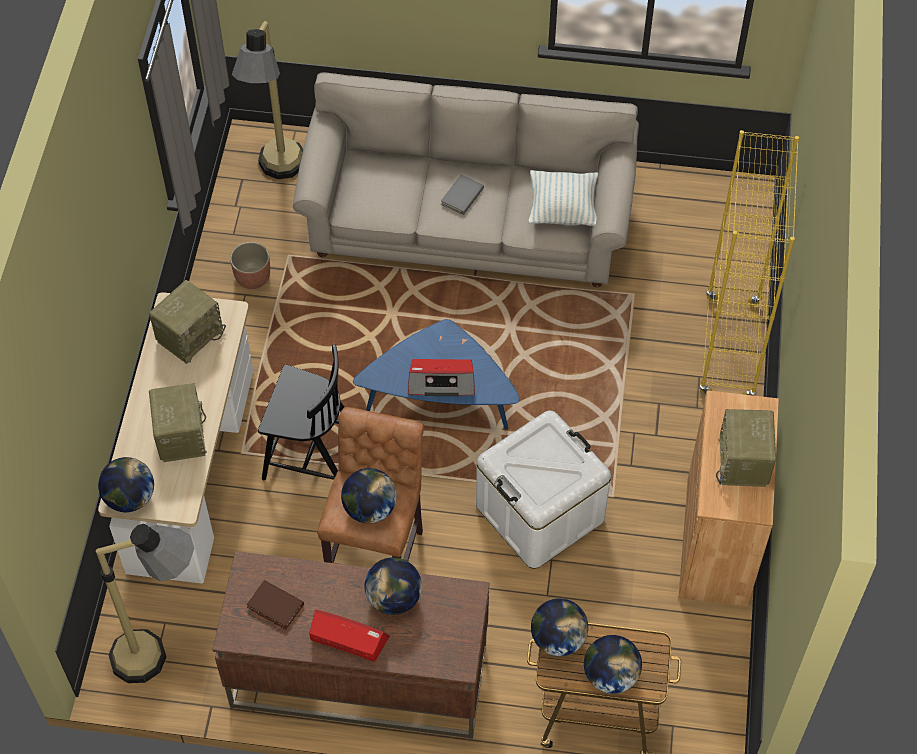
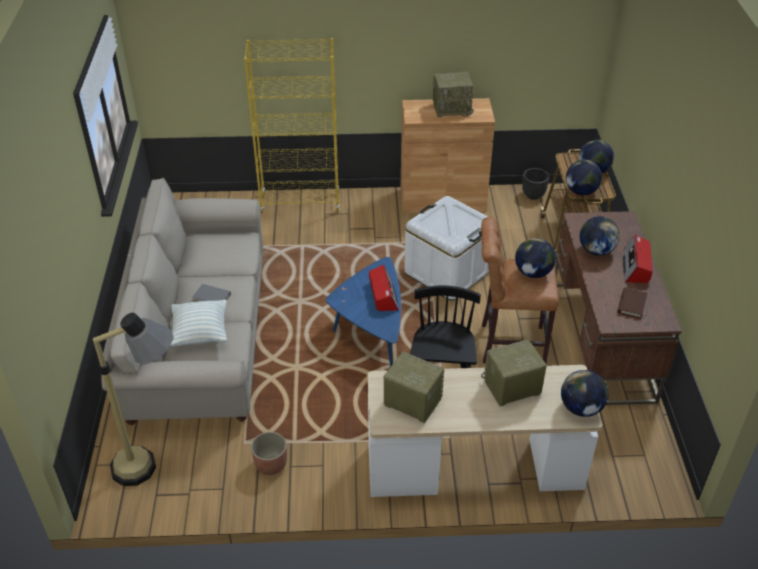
camera: 100 degrees left, 15 degrees down
(164, 656) = (639, 450): floor lamp -> none
(562, 210) = (223, 243): pillow -> pillow (200, 334)
(714, 682) = (533, 195): none -> black planter

